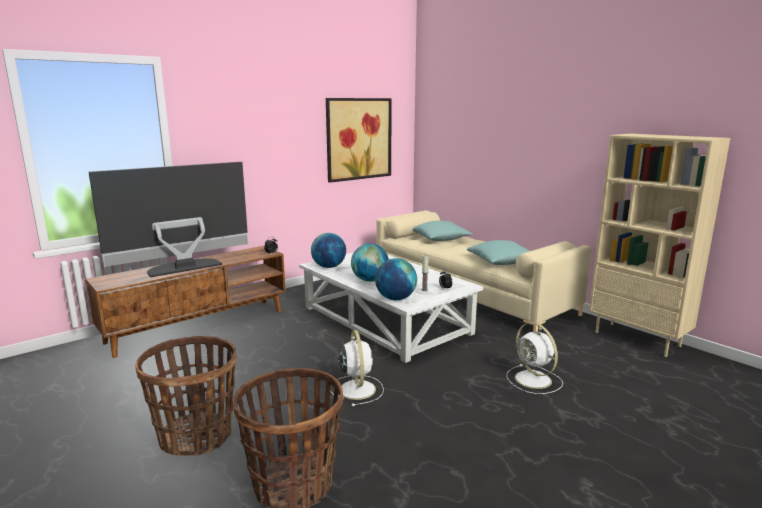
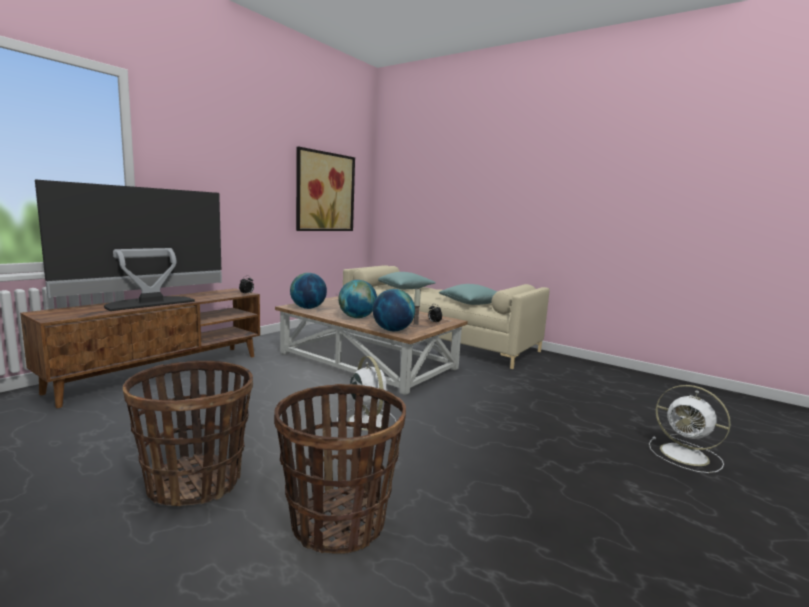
camera: 15 degrees left, 5 degrees down
(386, 320) = (369, 361): white coffee table -> brown coffee table
(534, 380) = (532, 402): white fan -> white fan (686, 455)
(638, 339) = (596, 367): beige bookcase -> none

